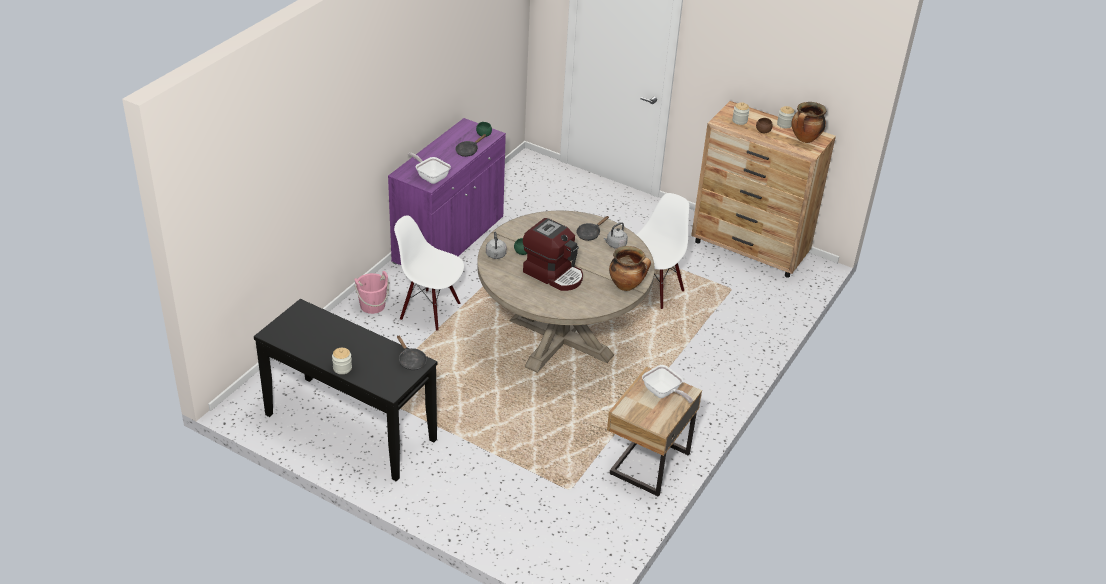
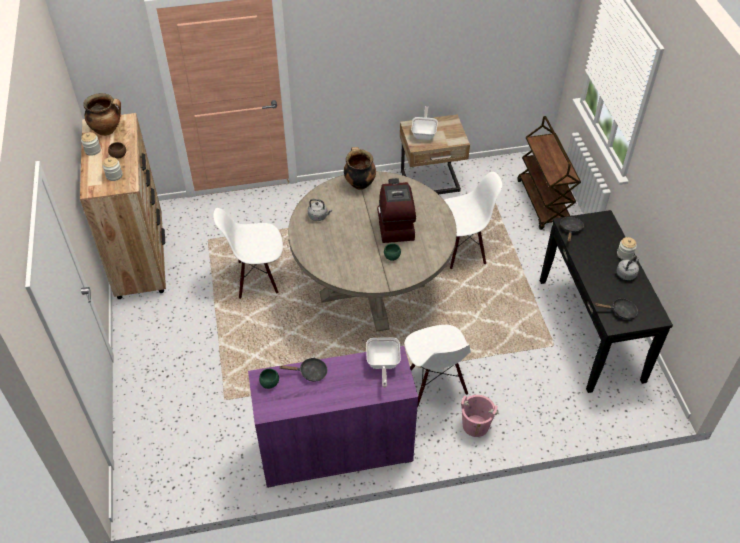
camera: 130 degrees left, 10 degrees up
(496, 255) = (415, 267): grey kettle -> grey kettle (626, 273)
(517, 523) = (543, 203): none -> brown cart
(535, 418) = (461, 250): none -> white chair
(590, 234) = (322, 237): black frying pan -> black frying pan (620, 311)

